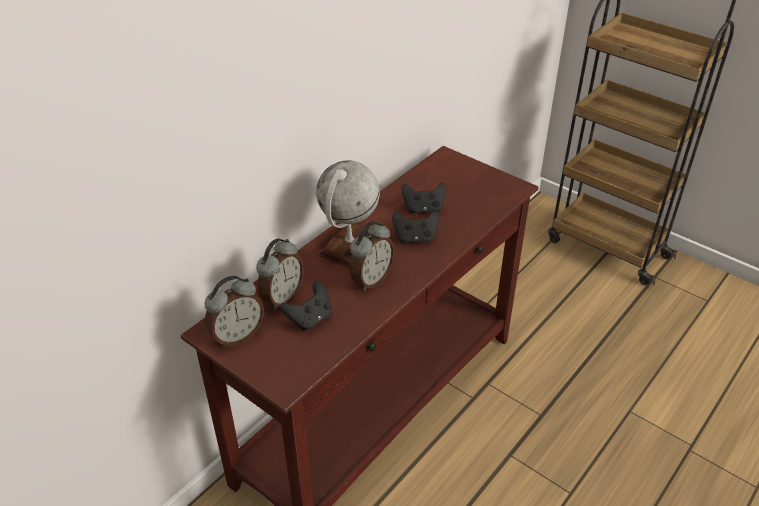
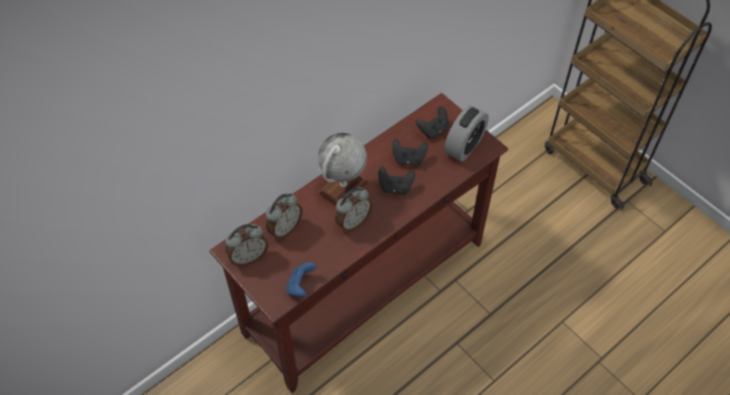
camera: 10 degrees right, 15 degrees up
(310, 319) = (302, 250): black game controller -> black game controller (433, 130)
(316, 360) = (300, 286): none -> blue game controller
(486, 189) = (464, 146): none -> alarm clock

